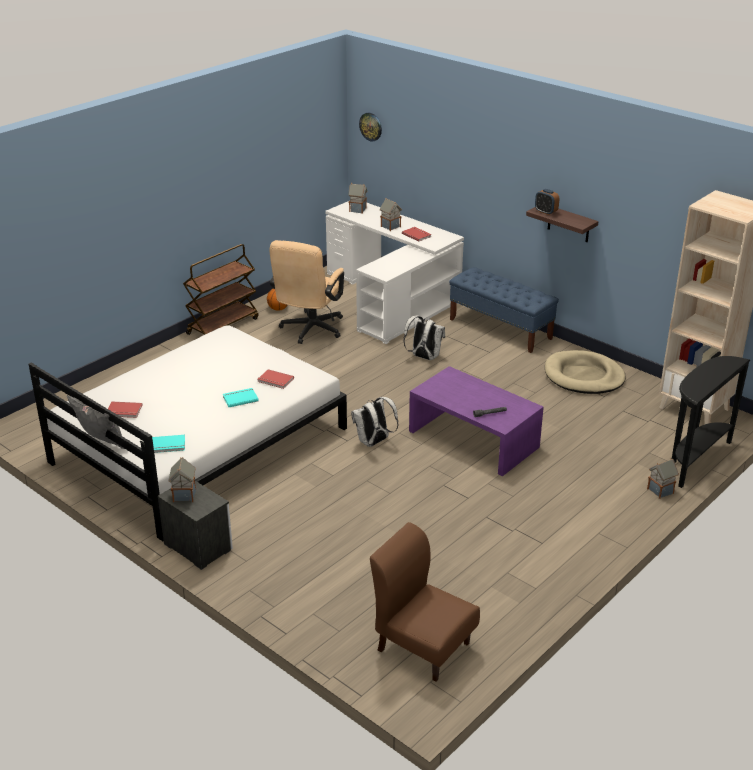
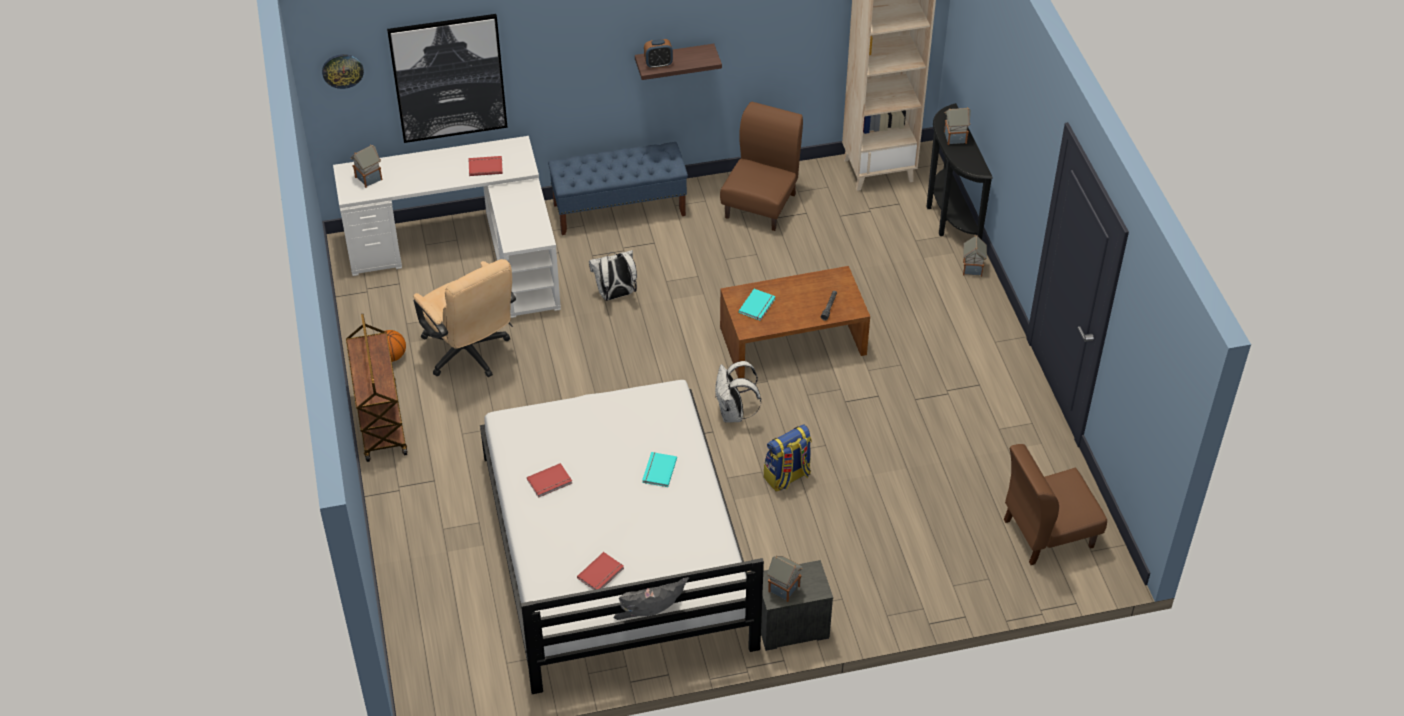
camera: 55 degrees left, 15 degrees up
(168, 445) = (698, 564): turquoise book -> turquoise book (758, 306)
(275, 380) = (649, 428): red book -> red book (550, 482)
(340, 488) = (787, 477): none -> backpack
(390, 226) = (441, 175): toy house -> toy house (954, 138)
(426, 163) = (448, 78): none -> picture
(474, 439) = (792, 340): purple coffee table -> brown coffee table
(583, 376) = (761, 205): beige dog bed -> brown chair

